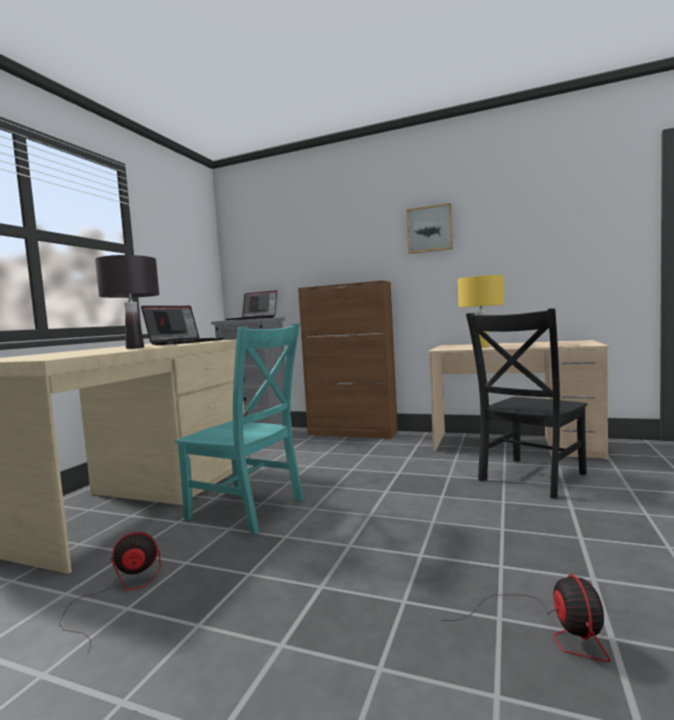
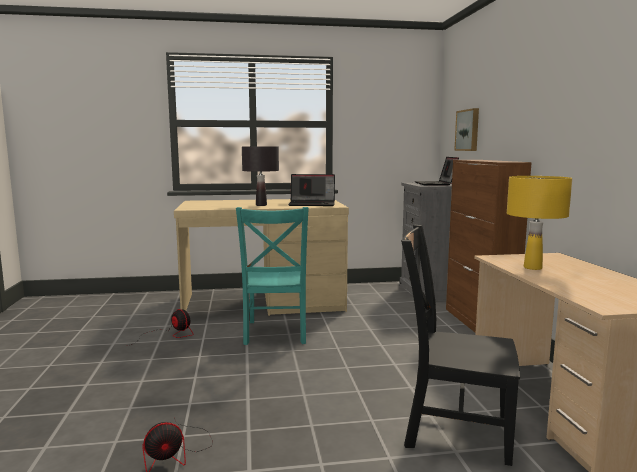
camera: 60 degrees right, 5 degrees up
(429, 229) = (571, 97): picture -> picture (468, 130)

